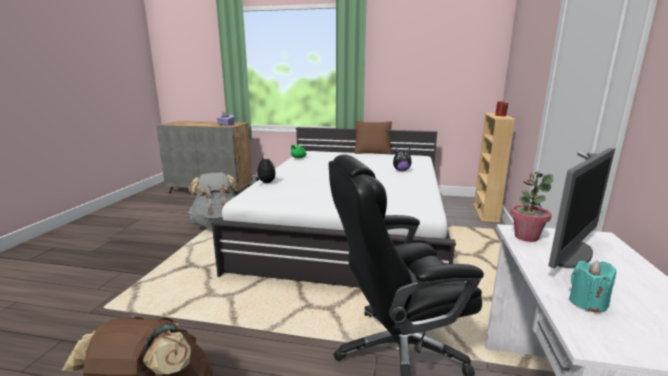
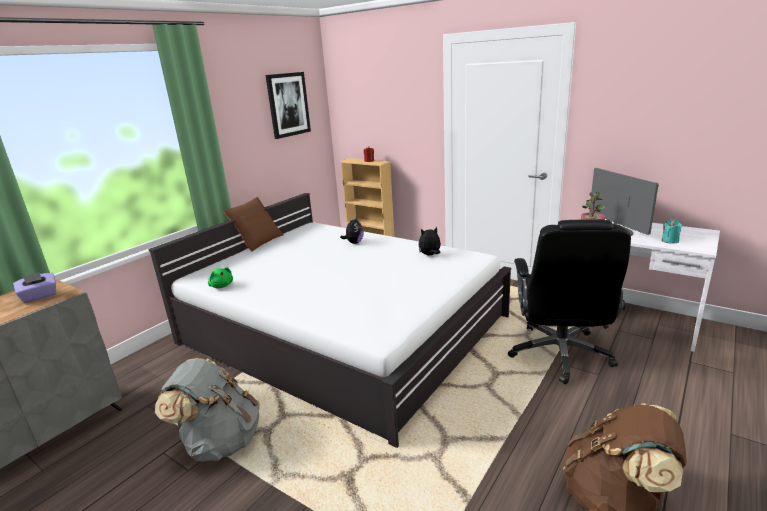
camera: 65 degrees left, 5 degrees up
(265, 183) = (324, 319): plush toy -> plush toy (430, 255)
(451, 54) = (288, 104): none -> picture

